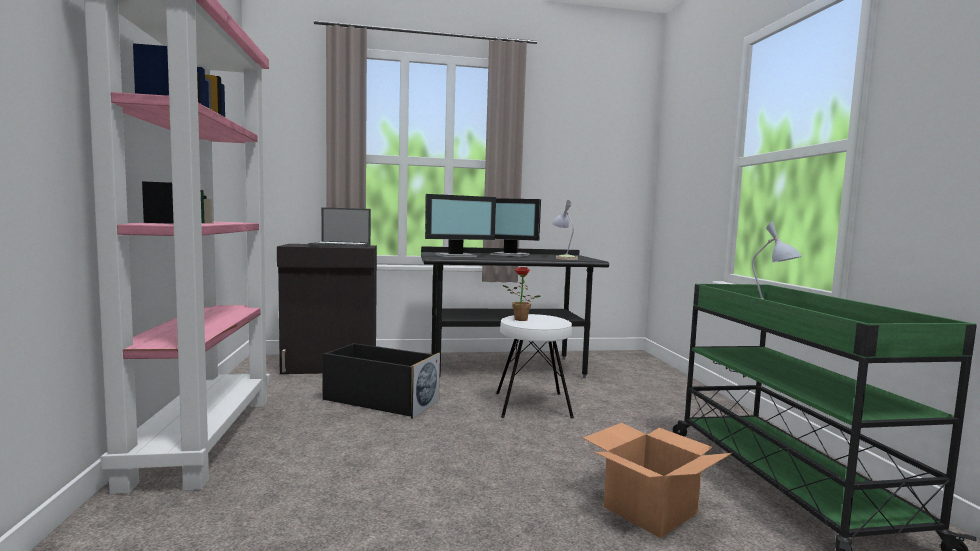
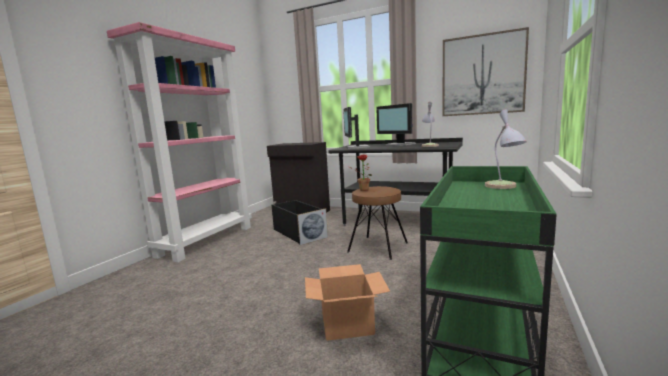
camera: 35 degrees right, 5 degrees up
(341, 245) = (302, 143): laptop -> none
(457, 256) = (356, 147): monitor -> monitor turned 75 degrees clockwise
(532, 405) = (377, 247): white stool -> brown stool
(595, 174) = (482, 75): none -> picture

